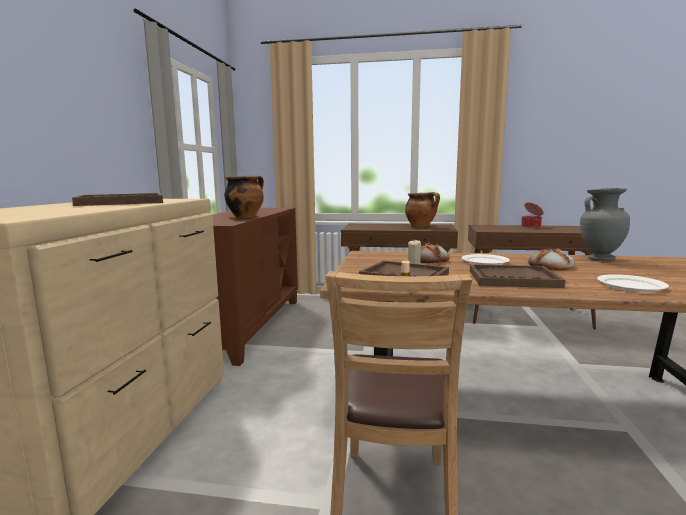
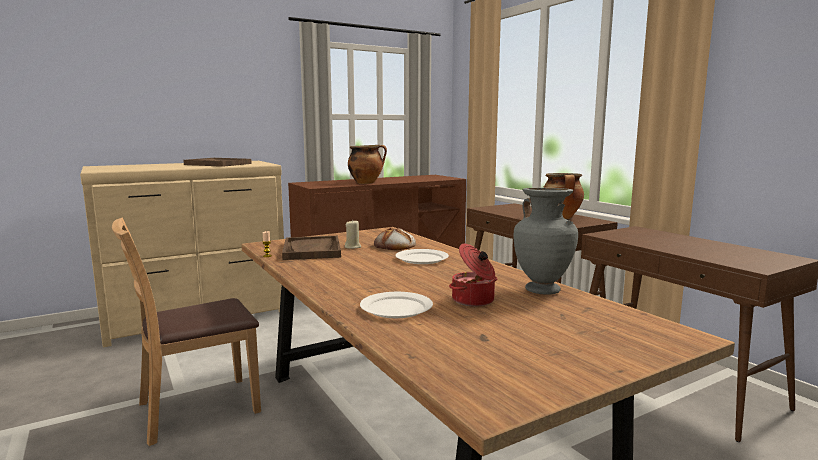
camera: 50 degrees right, 0 degrees up
(512, 279) = (354, 273): brown tray -> none
(531, 226) = (708, 243): cooking pot -> cooking pot (474, 300)
(551, 266) = (447, 278): bread -> none

